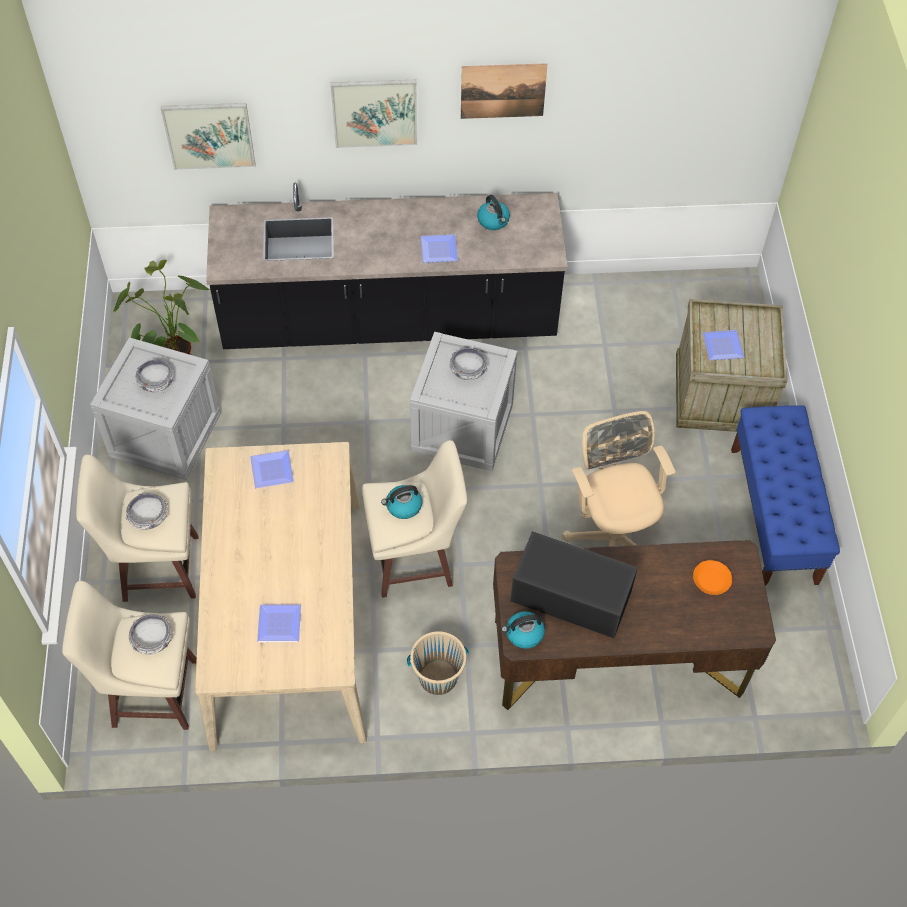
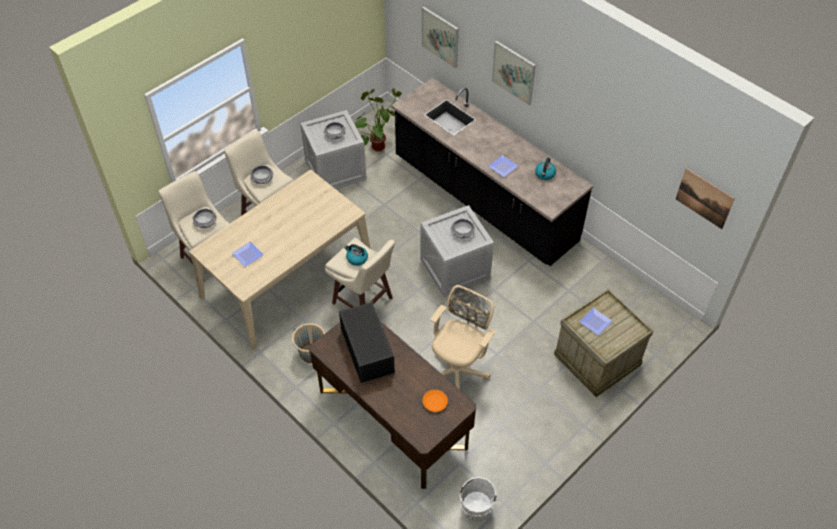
camera: 50 degrees right, 5 degrees down
(273, 471) = (322, 199): plate -> none
(503, 91) = (576, 100): picture -> picture (704, 198)
(523, 634) = (328, 345): kettle -> none
(774, 515) = (547, 433): blue bench -> none
(813, 662) = (475, 510): none -> white bucket

